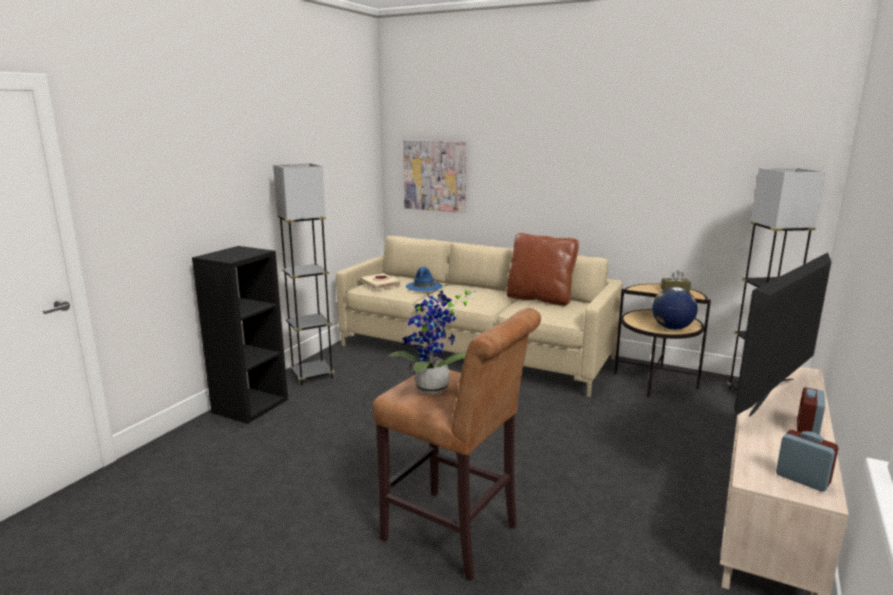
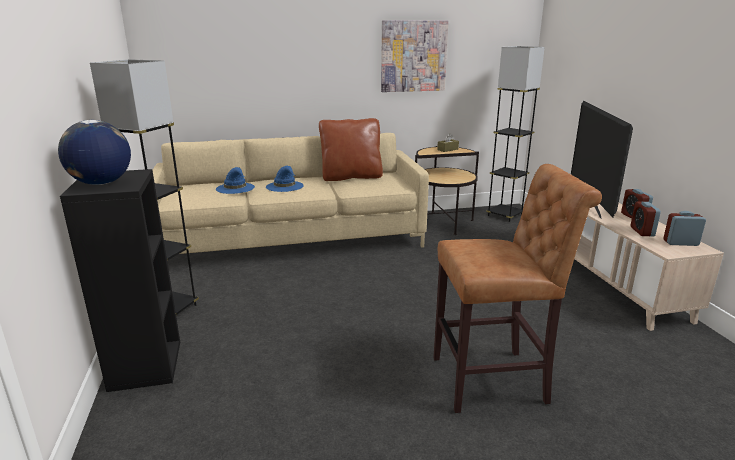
camera: 40 degrees left, 5 degrees up
(380, 284) = (188, 195): beige book -> none
(433, 390) = (498, 256): potted plant -> none
(435, 175) = (204, 72): picture -> picture (413, 56)
(464, 294) = (285, 186): none -> blue hat
(671, 328) = (460, 178): globe -> globe (101, 183)
(774, 448) = (642, 231): none -> alarm clock

